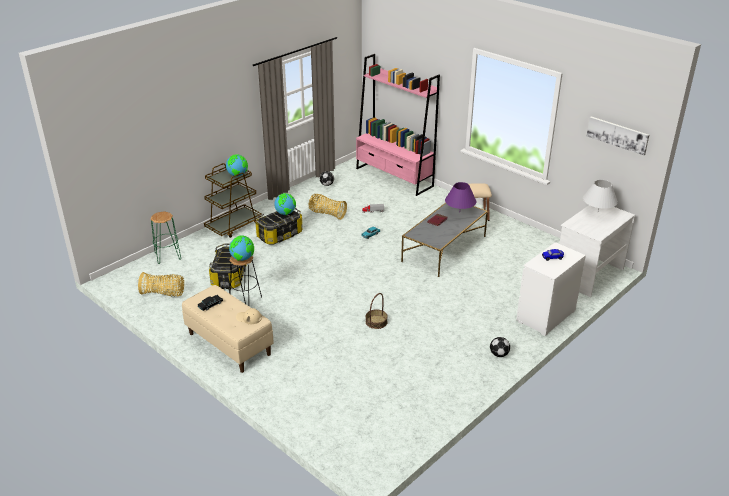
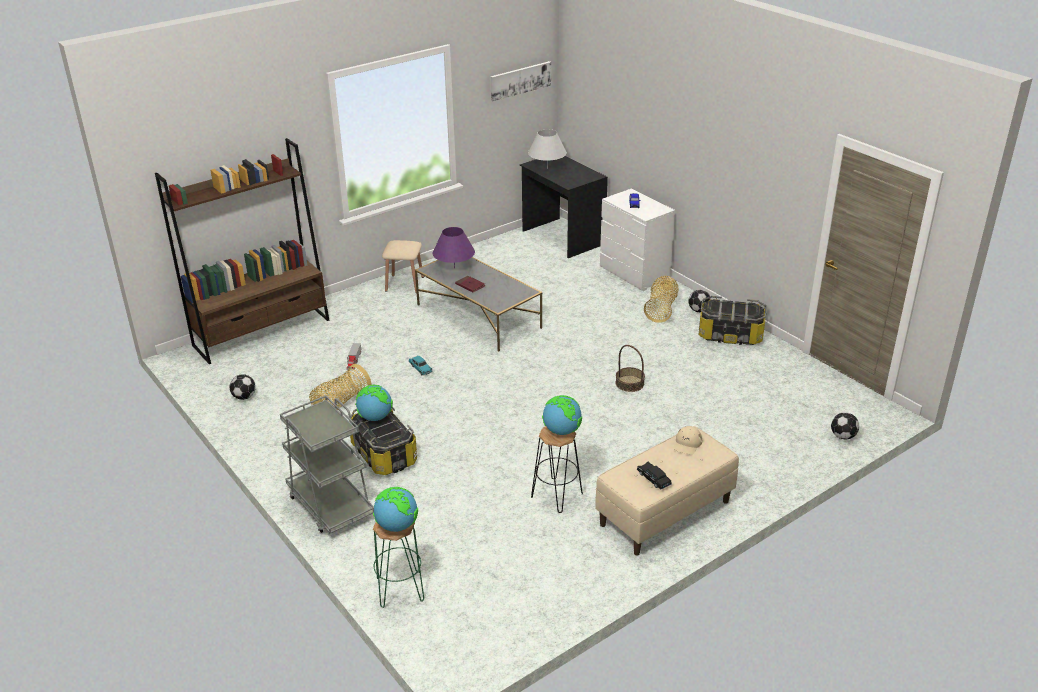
camera: 80 degrees left, 0 degrees up
(164, 293) = (520, 590): basket -> basket (661, 309)
(229, 277) = (490, 511): storage box -> storage box (730, 335)
(234, 226) = (330, 505): brown cart -> grey cart
(237, 175) = (320, 414): globe -> globe (397, 526)
(328, 437) = (843, 436): none -> football
(394, 177) = (262, 332): pink bookcase -> brown bookcase
(588, 274) = (562, 238): white desk -> black desk

